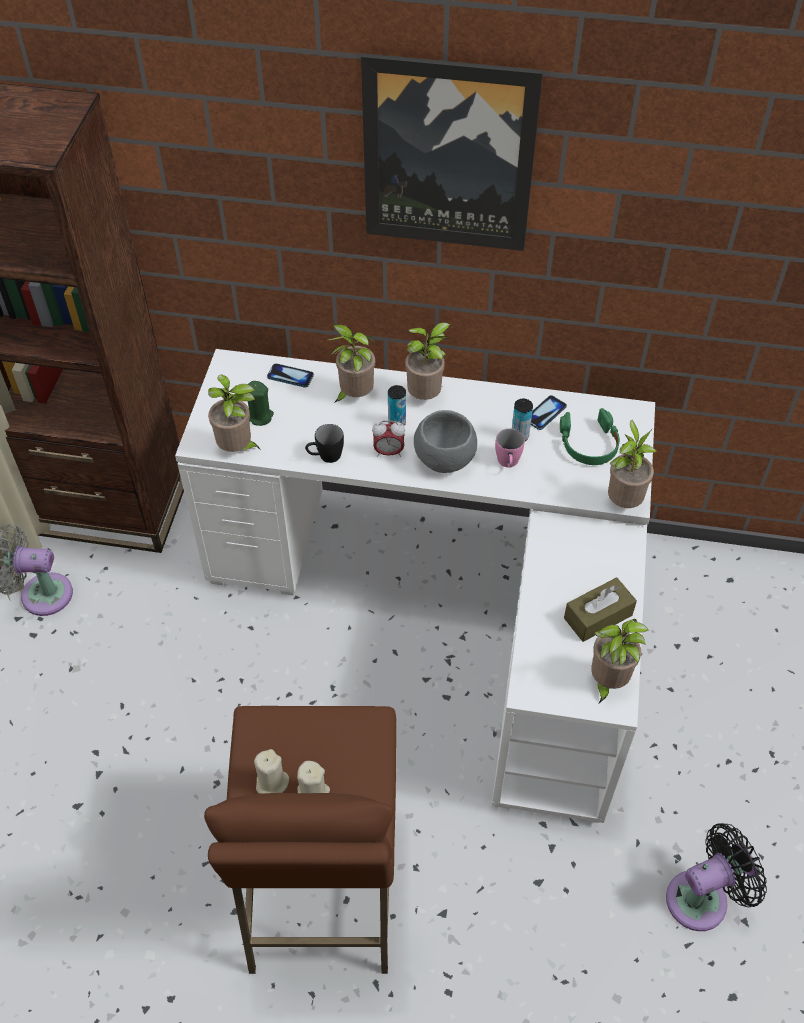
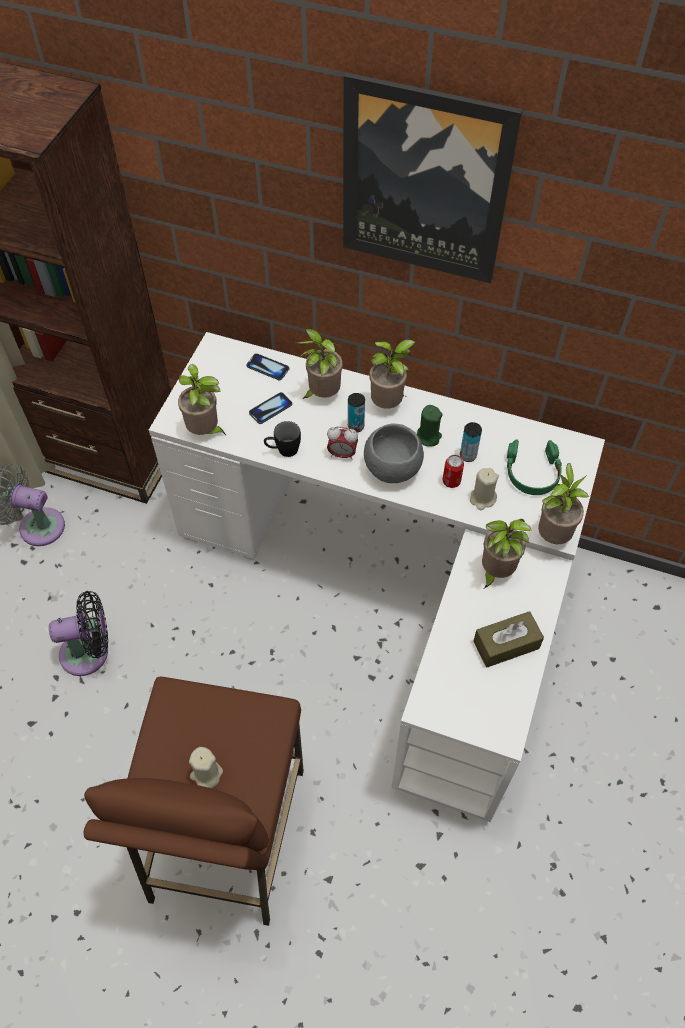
camera: 10 degrees right, 5 degrees up
(259, 416) = (231, 403): green candle -> green candle (428, 437)
(272, 783) = (172, 756): beige candle -> beige candle (482, 499)
(508, 463) = (451, 481): pink mug -> can
(545, 413) = (497, 436): phone -> phone (270, 409)
(607, 682) = (501, 711): potted plant -> potted plant (495, 572)
(703, 898) = (569, 908): black fan -> black fan (90, 652)

